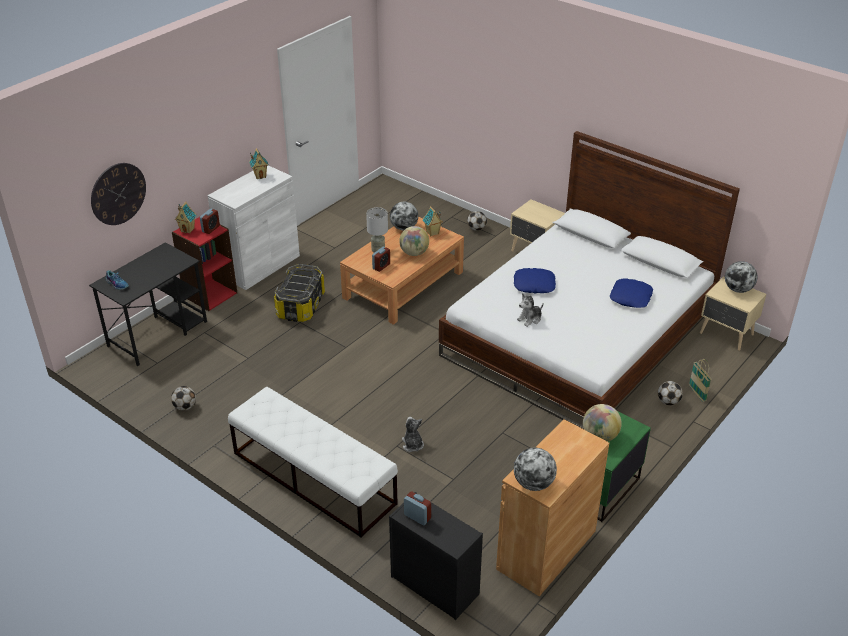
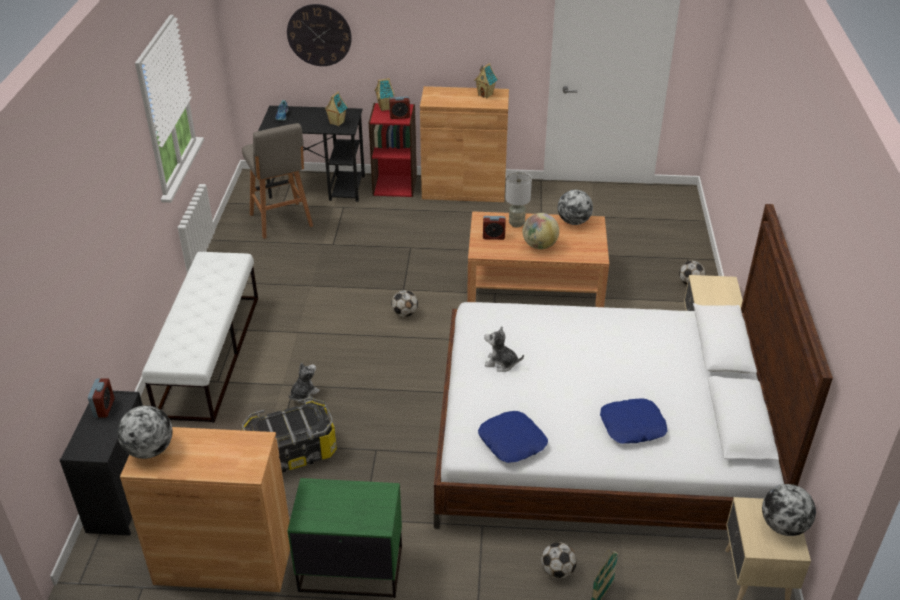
camera: 55 degrees right, 0 degrees up
(181, 372) = (281, 221): none -> grey stool
(185, 407) = (241, 244): football -> football (405, 313)
(260, 265) = (464, 189): white cabinet -> brown cabinet
(300, 306) = (433, 237): storage box -> storage box (291, 452)
(432, 233) = (588, 242): toy house -> toy house (336, 123)
(534, 284) = (566, 341): blue pillow -> blue pillow (512, 441)
(599, 436) = (339, 497): globe -> none

